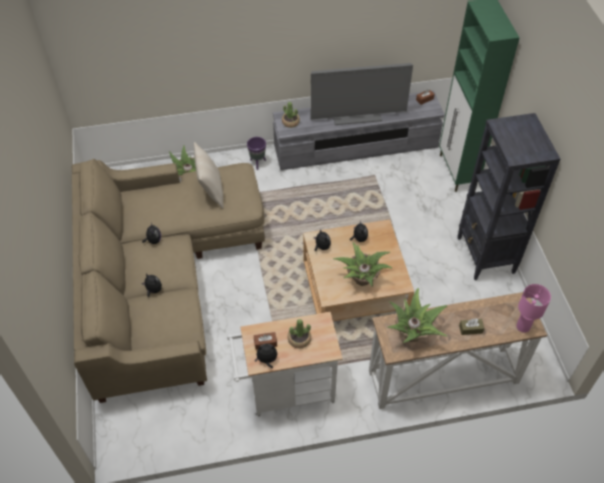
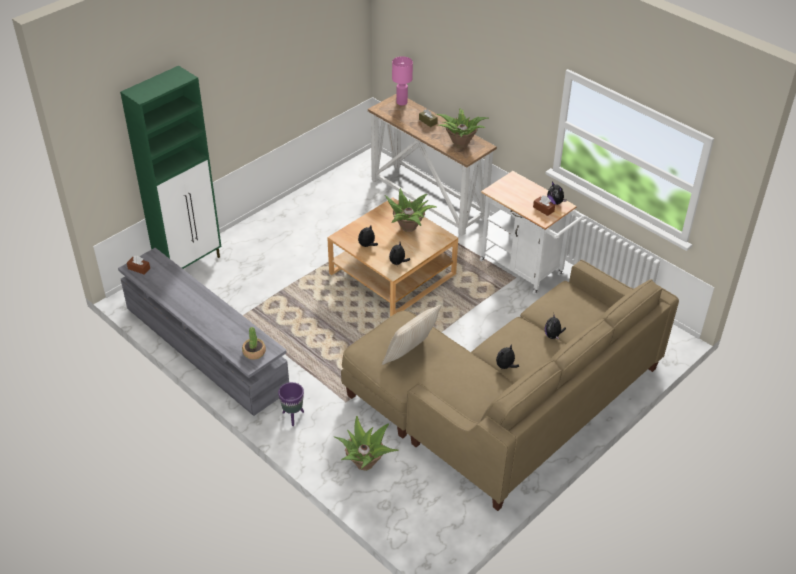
camera: 125 degrees left, 10 degrees down
(299, 339) = (521, 195): potted plant -> none
(357, 115) = (202, 307): television -> none
(485, 256) = (286, 215): black bookcase -> none

